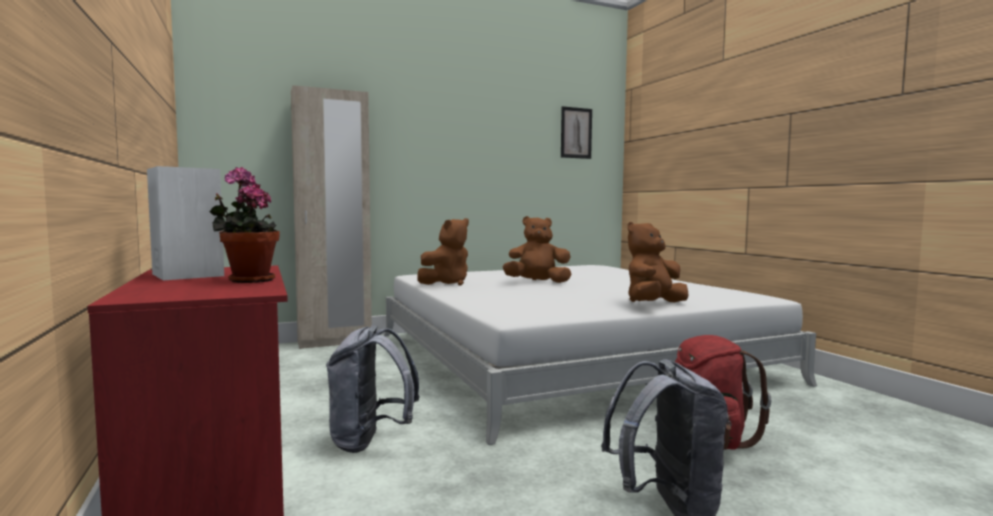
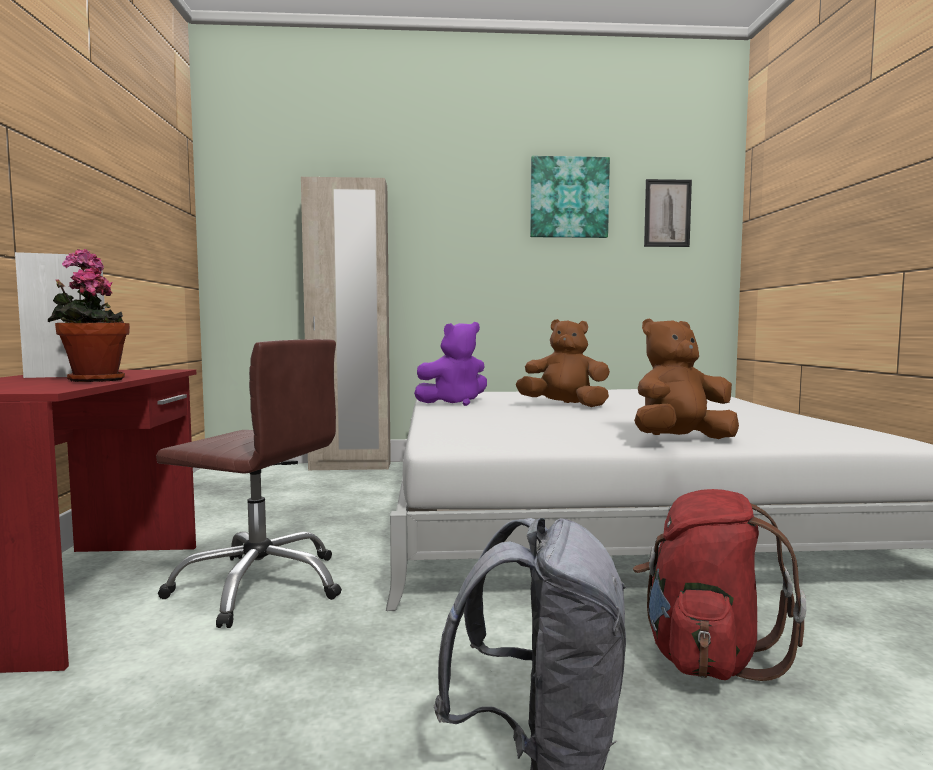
camera: 20 degrees right, 0 degrees up
(370, 442) = (260, 585): grey backpack -> brown office chair
(446, 283) = (454, 403): brown plush toy -> purple plush toy
(507, 117) = (568, 198): none -> picture

